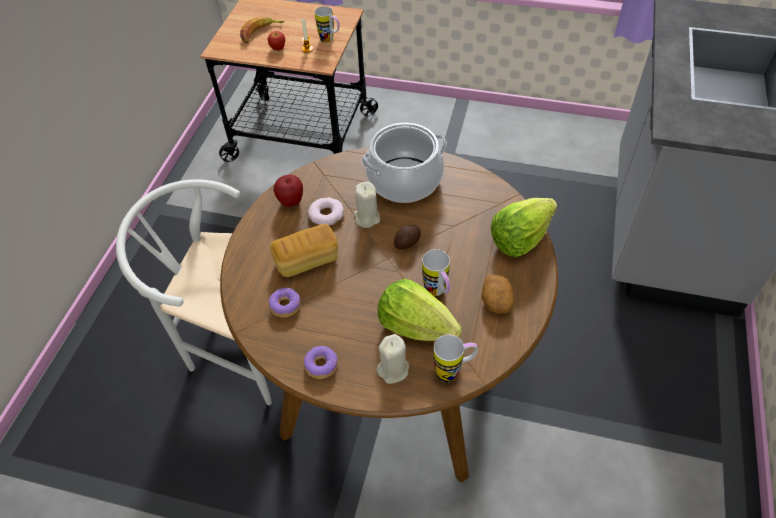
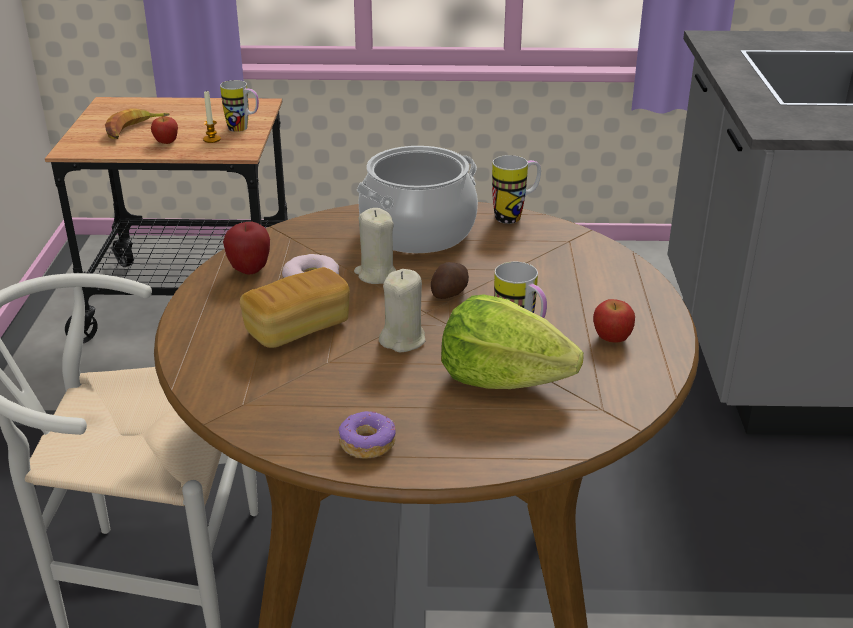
camera: 15 degrees left, 20 degrees down
(285, 305) = (280, 382): donut -> none
(393, 369) = (488, 432): beige candle -> beige candle (403, 340)
(454, 371) = (585, 422): mug -> mug (515, 216)
(496, 300) = (611, 338): potato -> apple
(520, 239) = (614, 272): lettuce -> none

